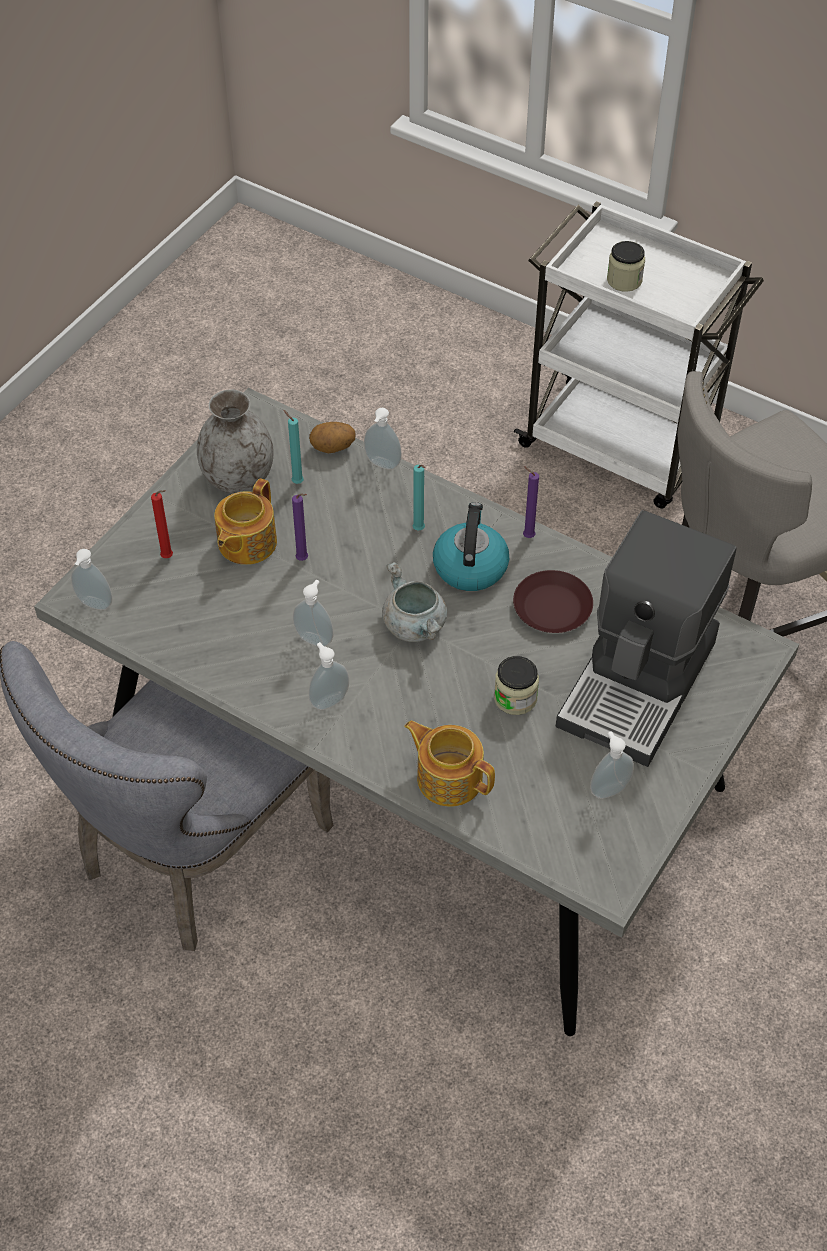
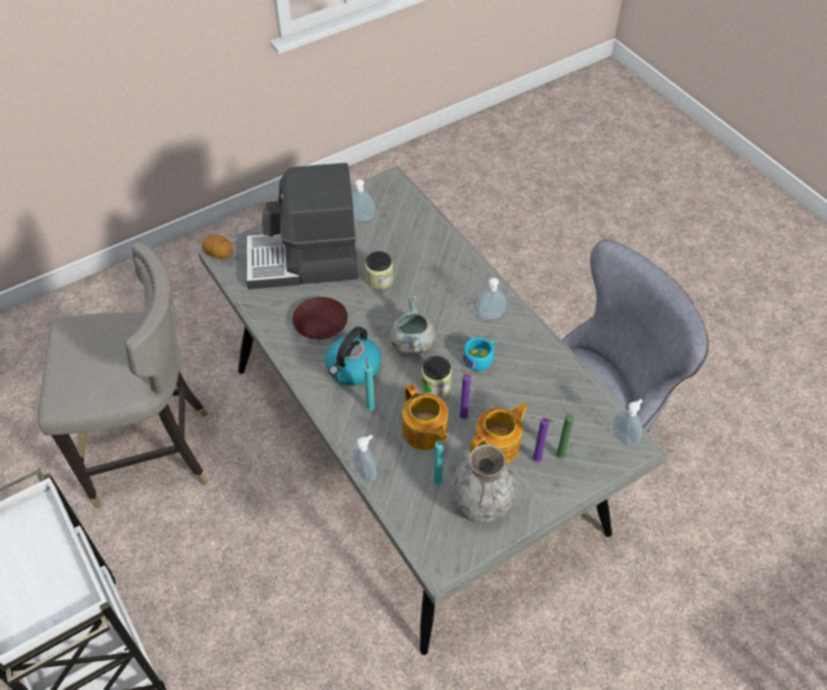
camera: 155 degrees left, 0 degrees up
(169, 557) = (558, 455): red candle -> green candle
(315, 638) = (480, 358): soap dispenser -> turquoise cup
(332, 448) = (395, 503): potato -> potato (219, 254)
(449, 777) = (443, 253): teapot -> teapot (424, 432)
(526, 536) = (302, 375): purple candle -> purple candle (538, 461)
(624, 280) = (48, 572): jar -> jar (436, 385)
(640, 683) = (303, 262): coffee machine -> coffee machine turned 150 degrees counterclockwise

